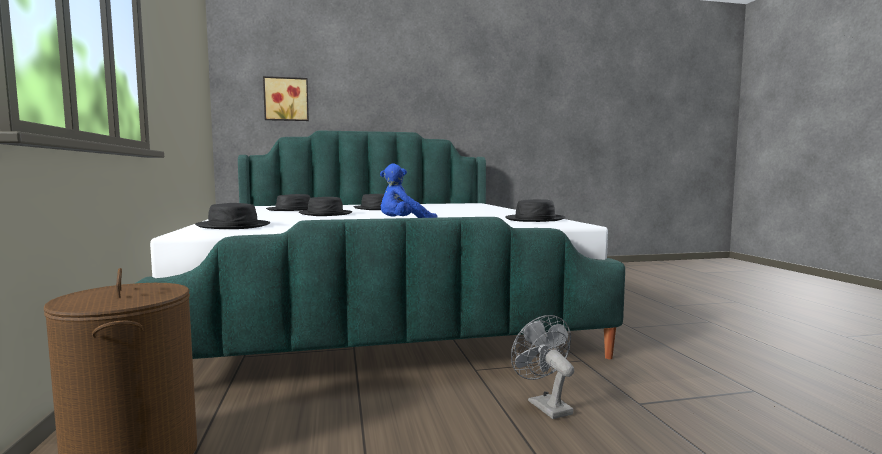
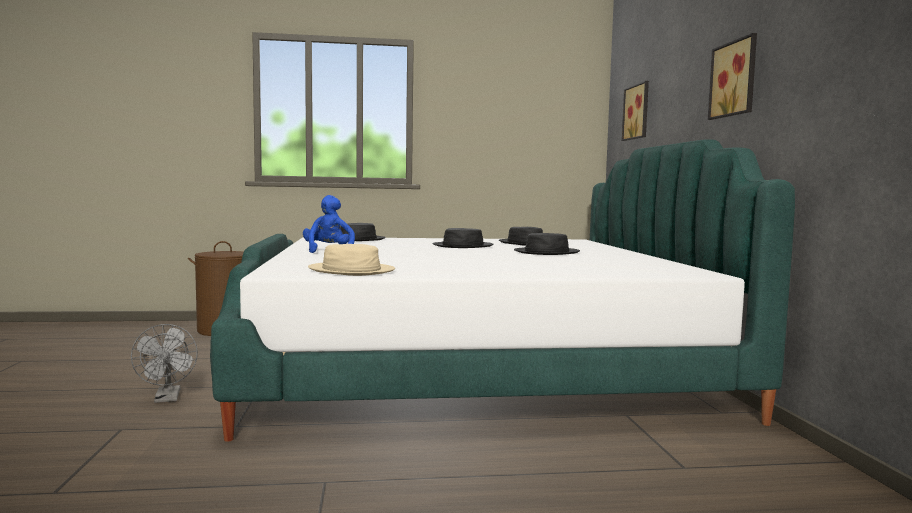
camera: 95 degrees right, 0 degrees up
(421, 101) = (735, 79): none -> picture
(535, 219) = (351, 270): black hat -> beige hat
(544, 405) = (167, 398): grey fan -> grey fan turned 90 degrees clockwise

